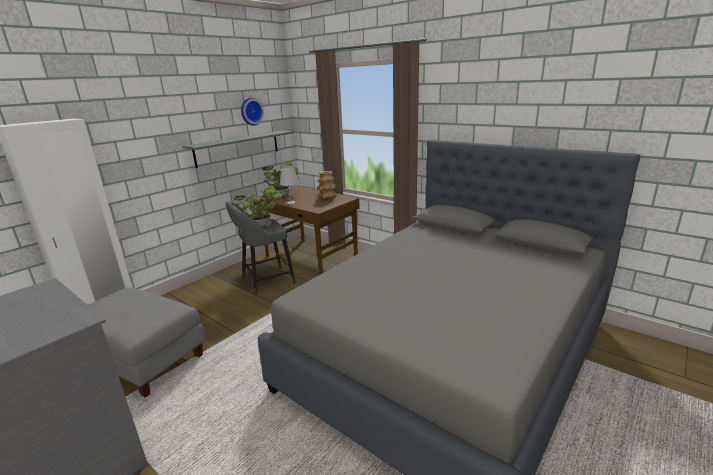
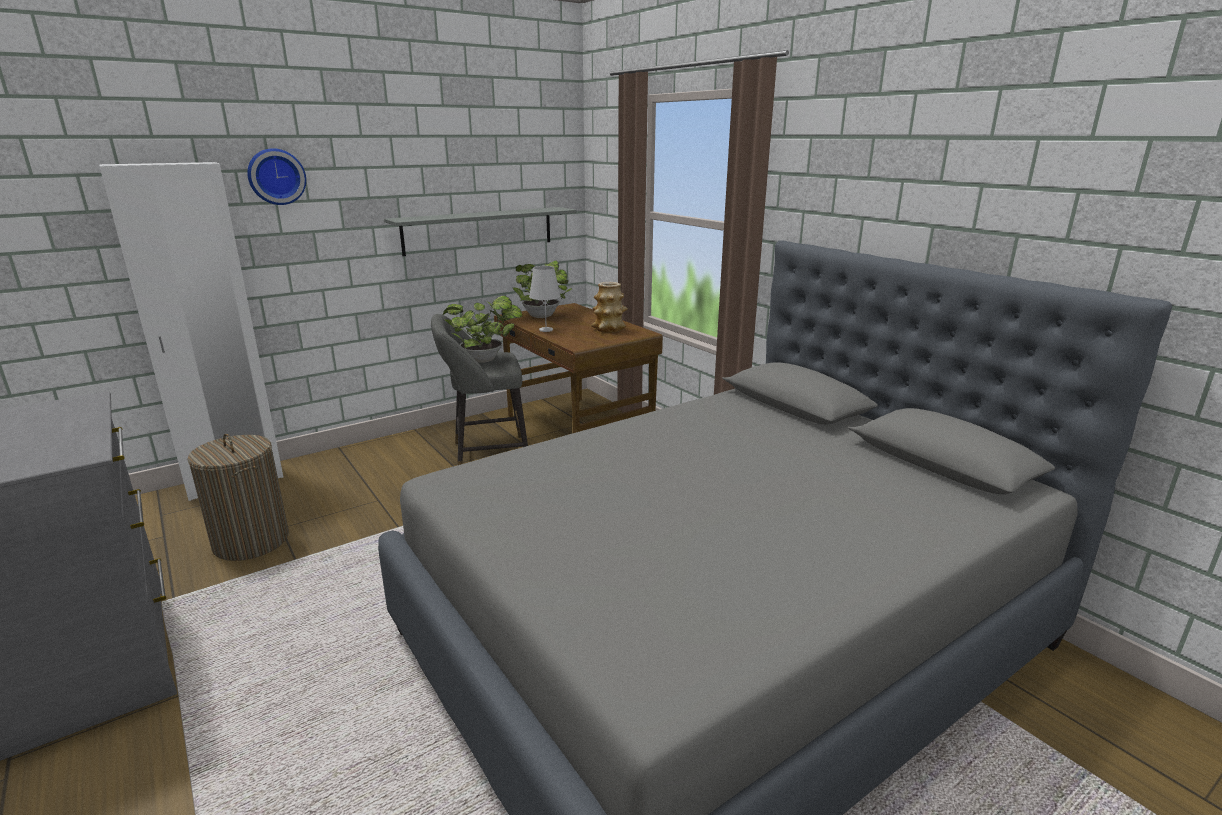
camera: 15 degrees right, 0 degrees up
(142, 360) = (251, 541): grey ottoman -> laundry basket
(250, 111) = (507, 171): wall clock -> wall clock (276, 176)

